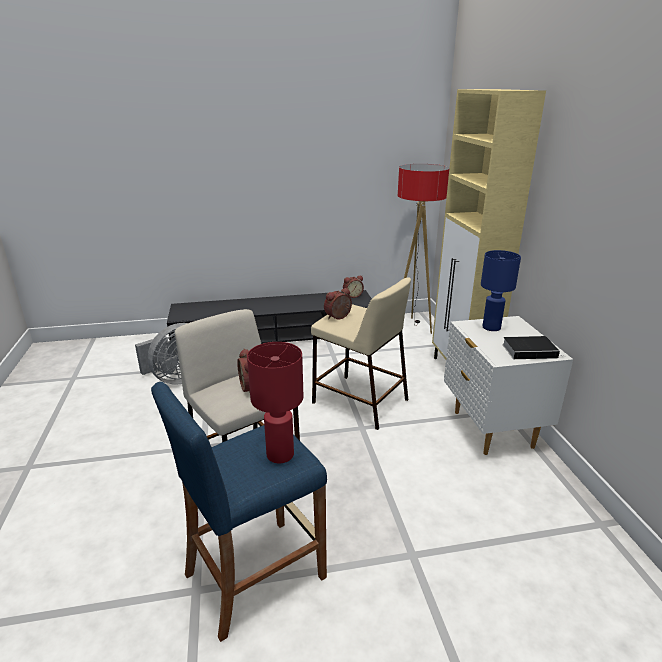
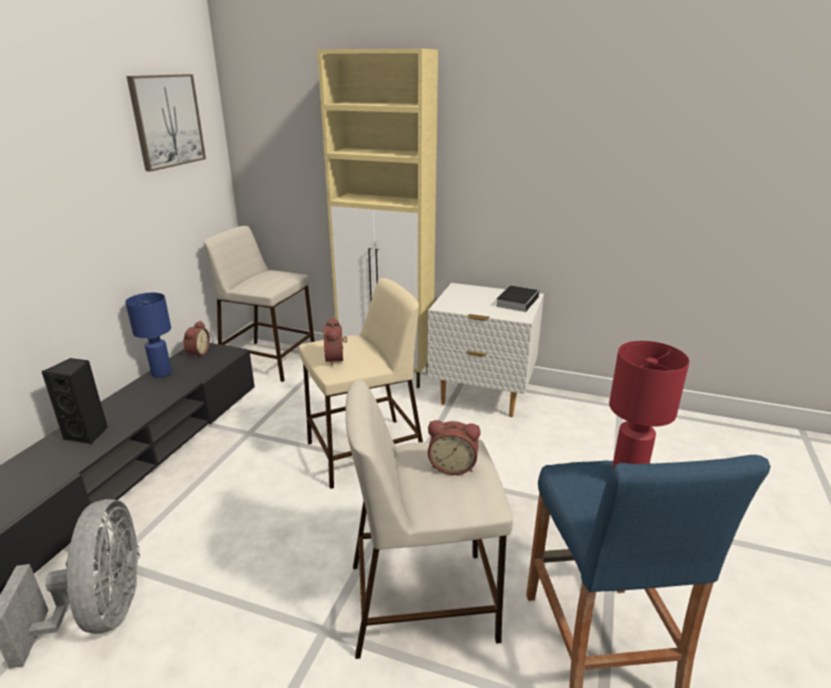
camera: 60 degrees left, 0 degrees up
(252, 306) = (88, 434): none -> black speaker
(385, 137) = (167, 121): none -> picture
(411, 327) = (269, 361): floor lamp -> beige stool
(491, 327) = (460, 299): blue table lamp -> blue table lamp (161, 373)

